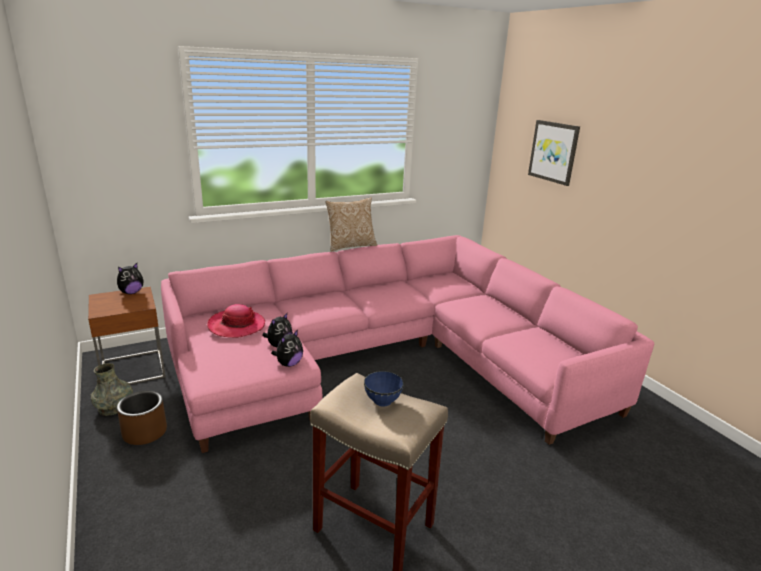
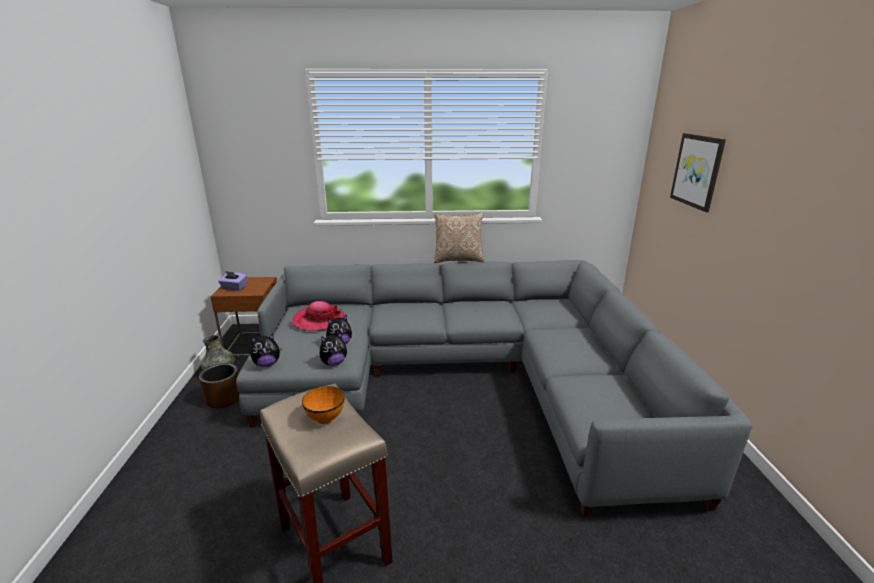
camera: 25 degrees right, 0 degrees up
(110, 305) = (234, 288): none -> purple tissue box
(131, 292) = (258, 280): plush toy -> plush toy (267, 364)
(382, 401) = (325, 418): blue bowl -> orange bowl
(387, 358) = (468, 376): pink sofa -> grey sofa

